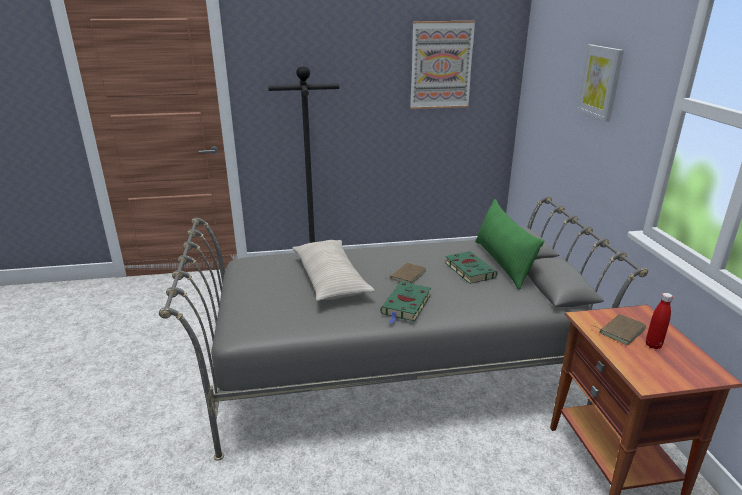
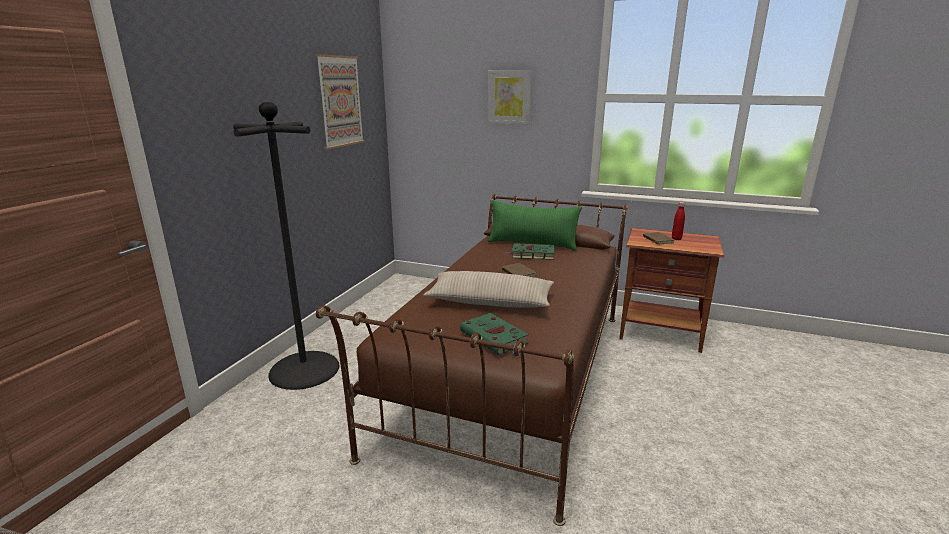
camera: 60 degrees left, 5 degrees down
(393, 372) = (511, 376): grey bed -> brown bed
(406, 305) = (567, 285): green book -> green book (495, 338)

